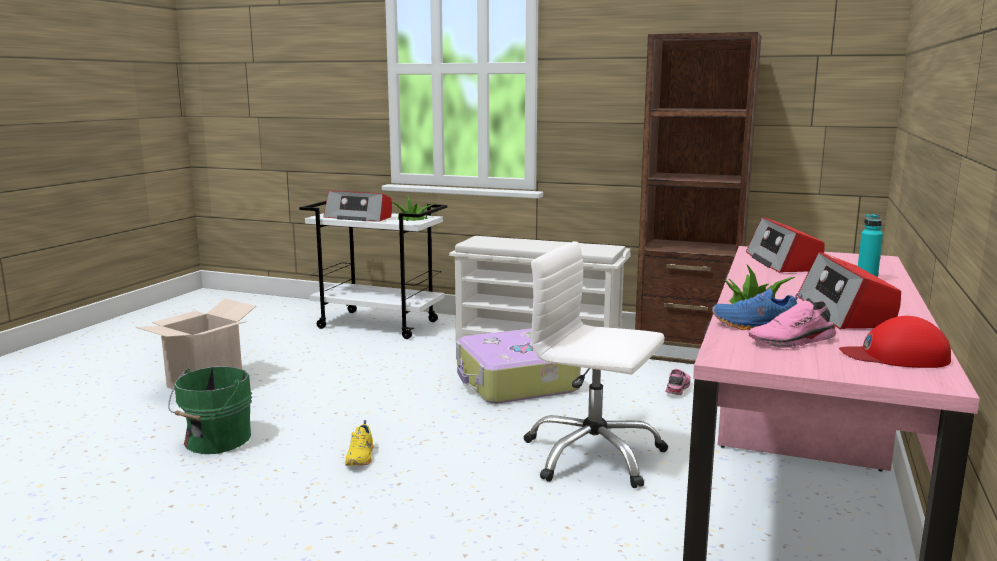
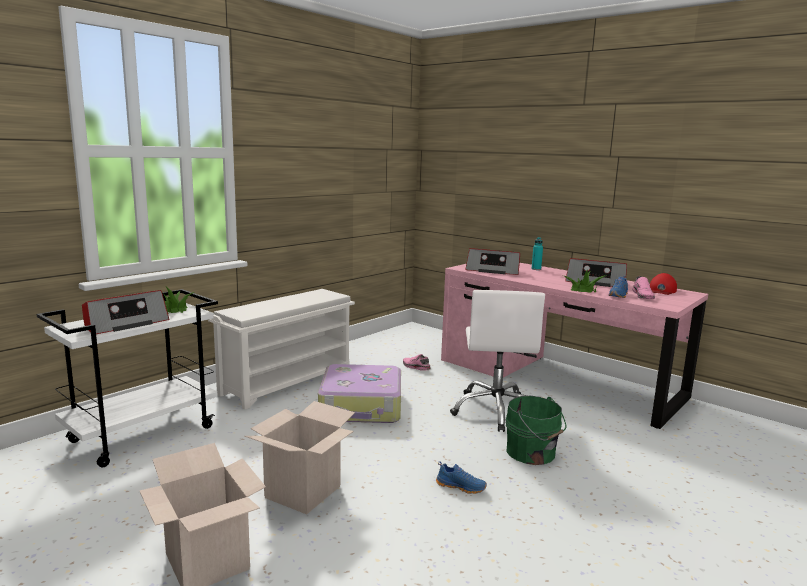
camera: 70 degrees left, 0 degrees up
(215, 441) = (384, 560): green bucket -> green bucket (532, 453)
(314, 392) = (303, 492): none -> cardboard box
(361, 457) = (461, 486): yellow shoe -> blue shoe
(593, 455) = (496, 410): white office chair -> white office chair turned 45 degrees counterclockwise
(686, 352) = (360, 350): brown bookcase -> none

